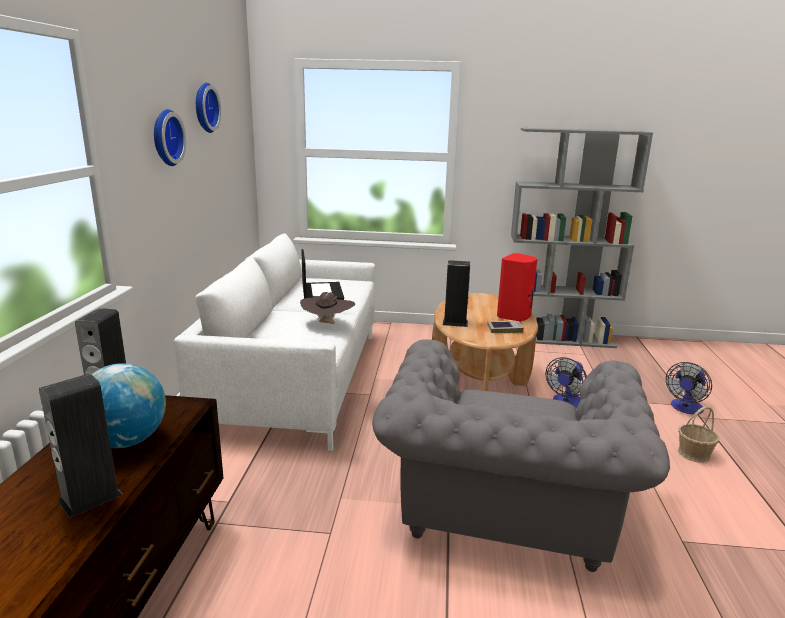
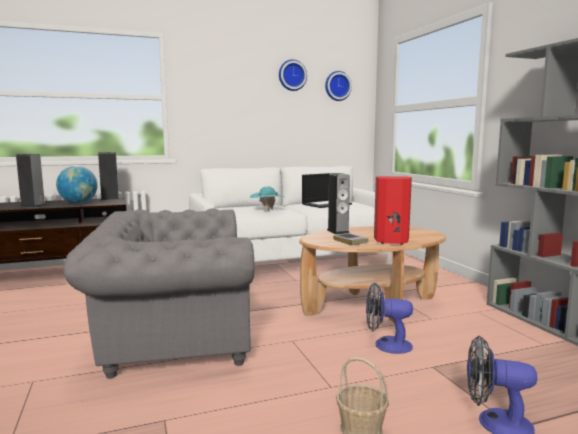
camera: 65 degrees right, 10 degrees down
(165, 137) = (237, 89): wall clock -> wall clock (337, 86)
(327, 324) = (267, 210): brown hat -> turquoise hat

